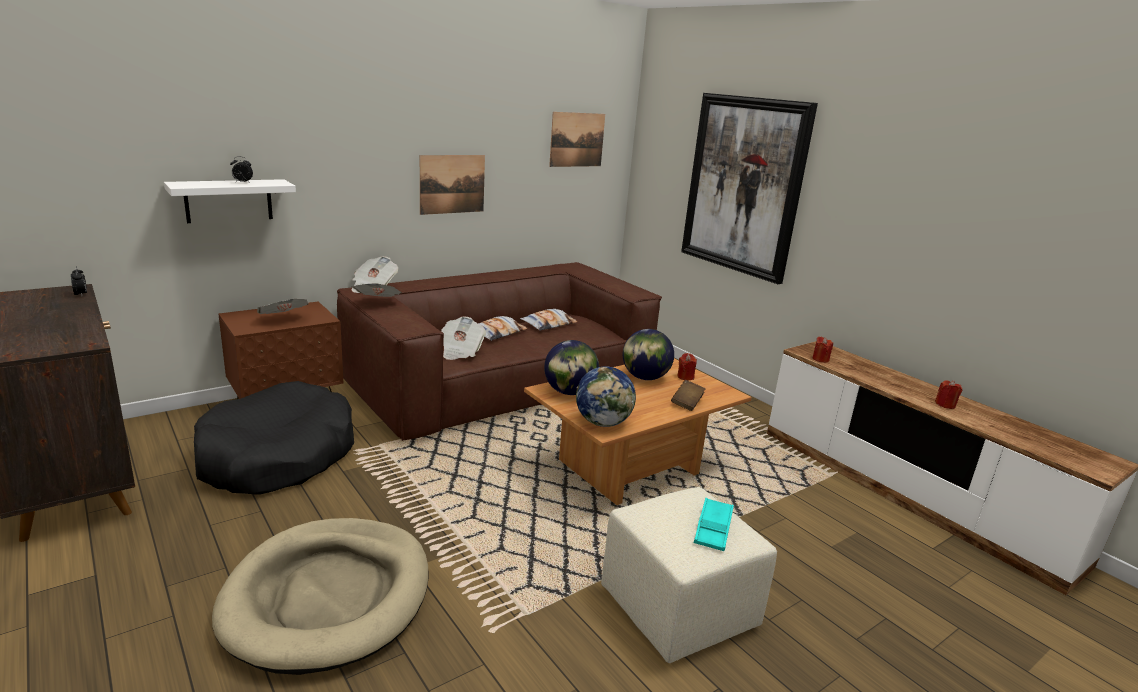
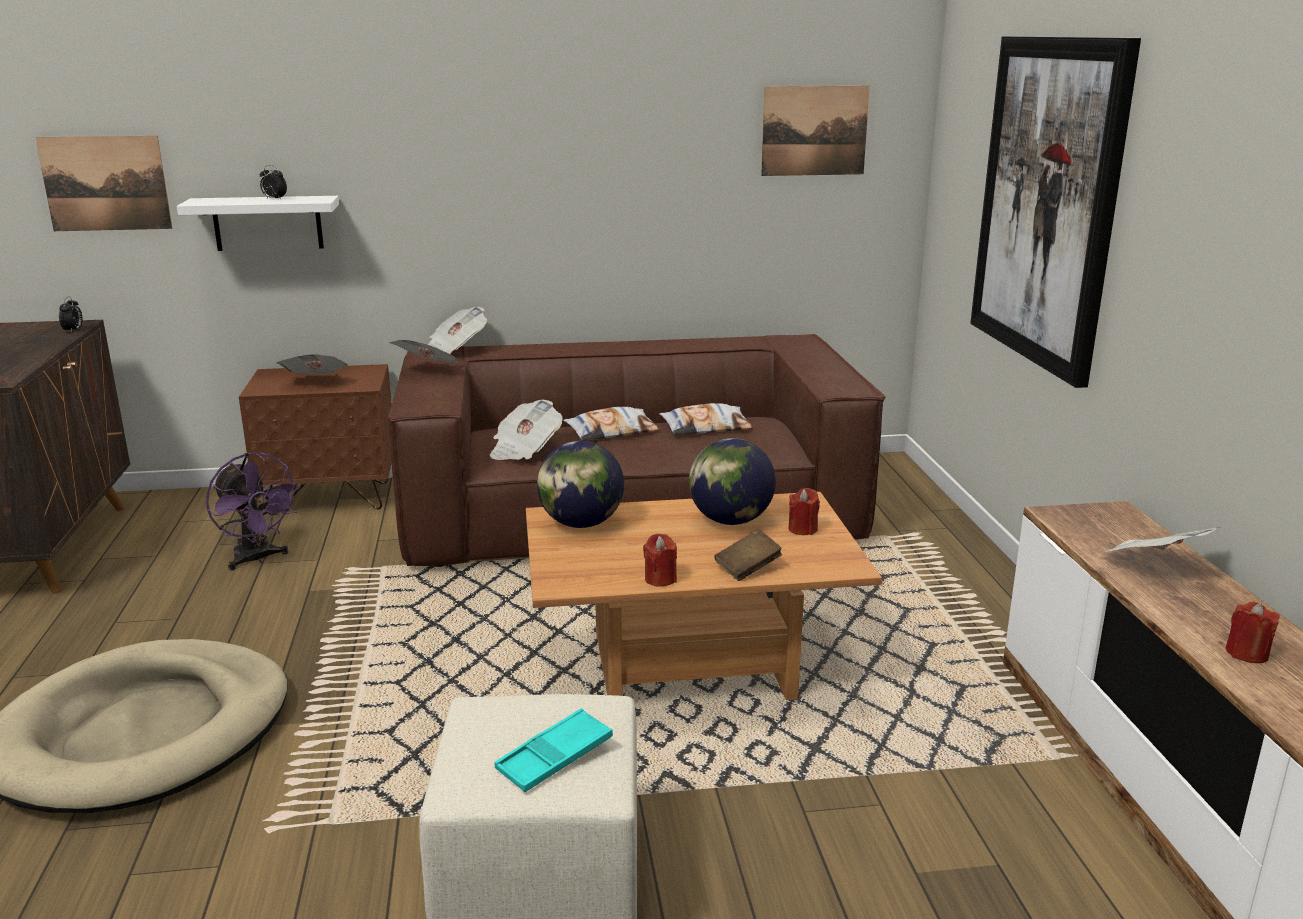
camera: 30 degrees right, 0 degrees up
(277, 456) = (257, 559): black dog bed -> purple fan
(452, 184) = (588, 203): picture -> picture (105, 183)
(603, 423) = (571, 573): globe -> none
(820, 359) = (1077, 533): red candle -> red candle (660, 579)
(866, 370) = (1153, 565): none -> newspaper

